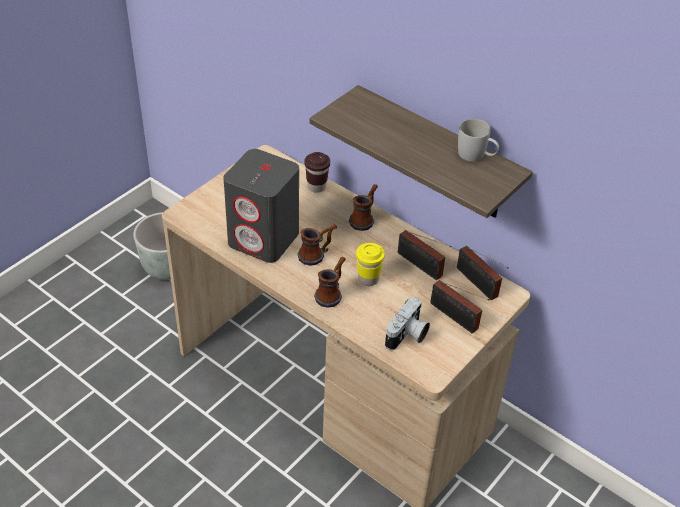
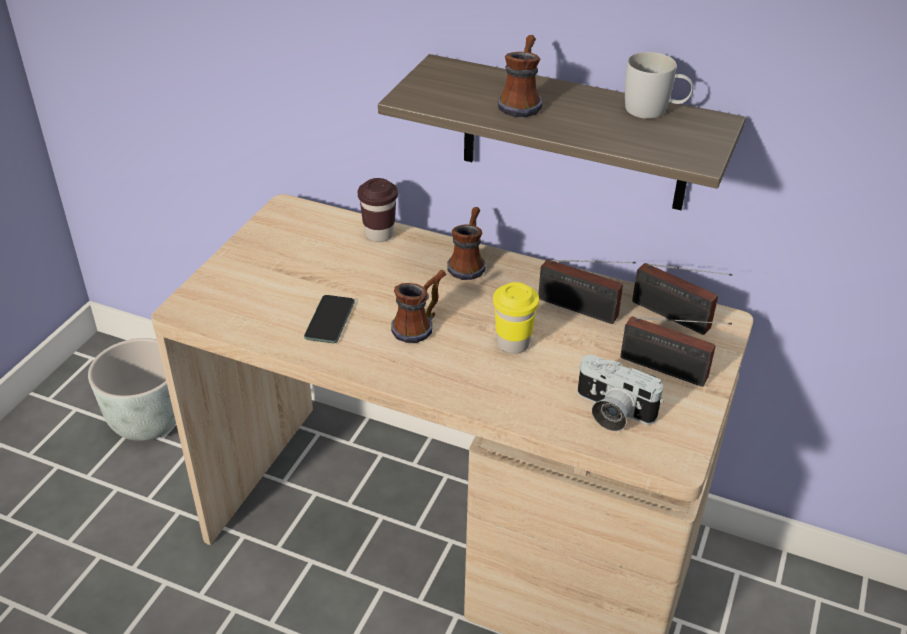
camera: 15 degrees left, 5 degrees down
(264, 239) = (329, 320): grey speaker -> phone
(331, 293) = (467, 375): mug -> mug (522, 101)
(407, 336) = (611, 412): camera -> camera turned 105 degrees clockwise

